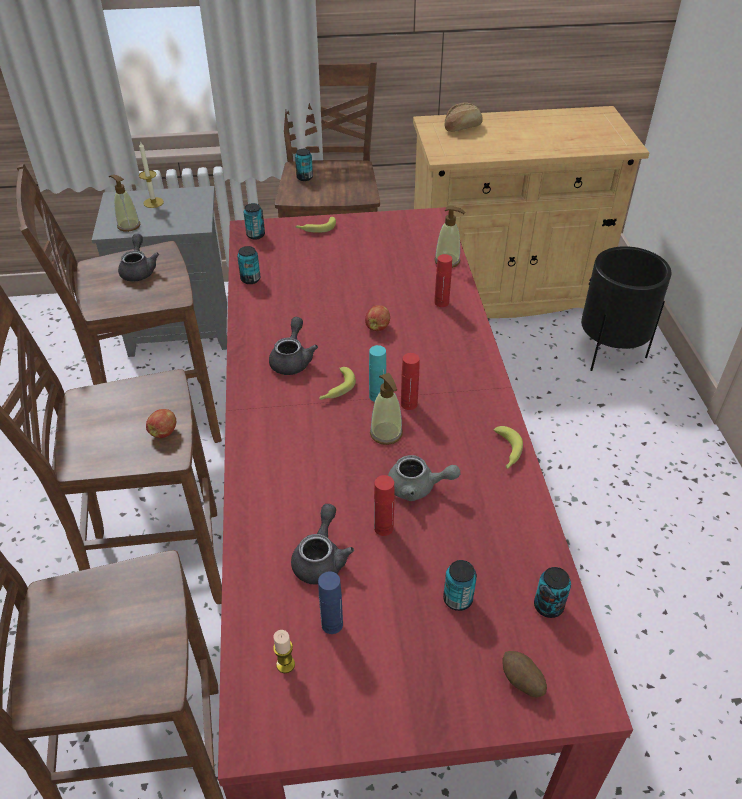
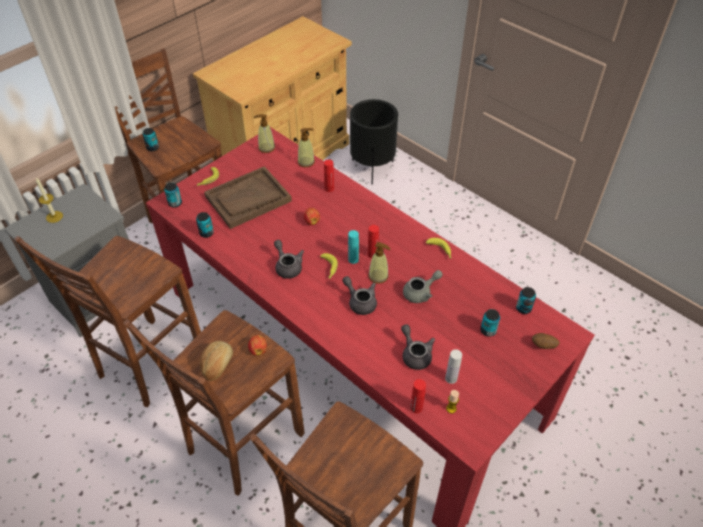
camera: 40 degrees left, 5 degrees up
(128, 226) = (57, 242): soap dispenser -> soap dispenser (266, 148)
(139, 270) = (118, 267): grey teapot -> grey teapot (360, 302)
(332, 624) = (451, 378): blue bottle -> white bottle
(334, 267) = (248, 199): none -> brown tray
(383, 528) = (426, 321): red bottle -> red bottle (416, 407)
(462, 127) = (232, 69): bread -> bread (217, 364)

